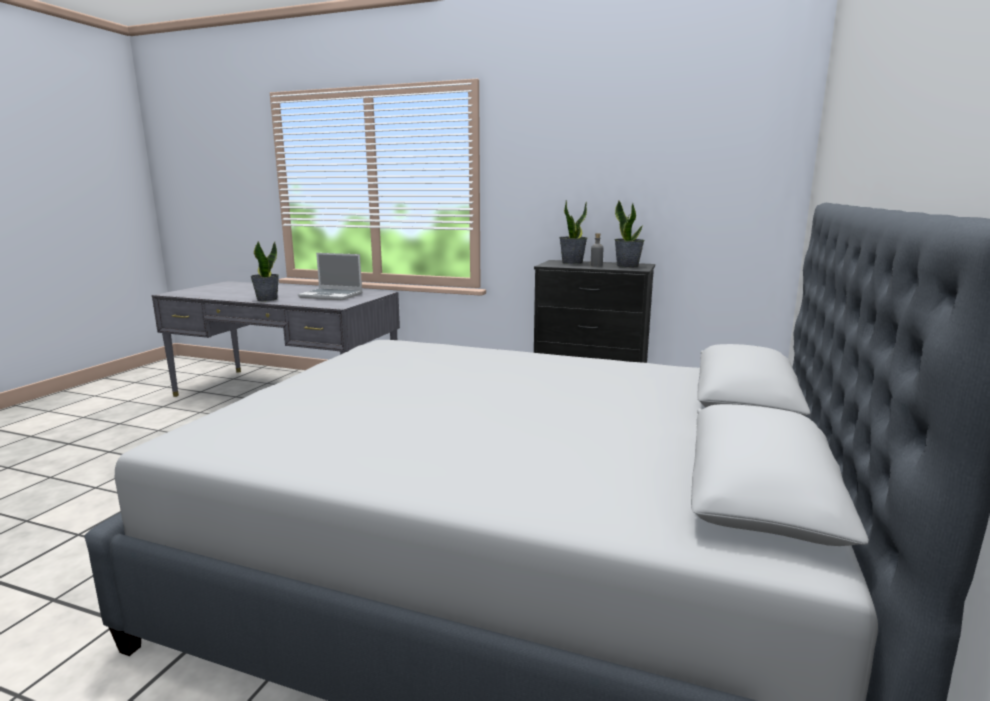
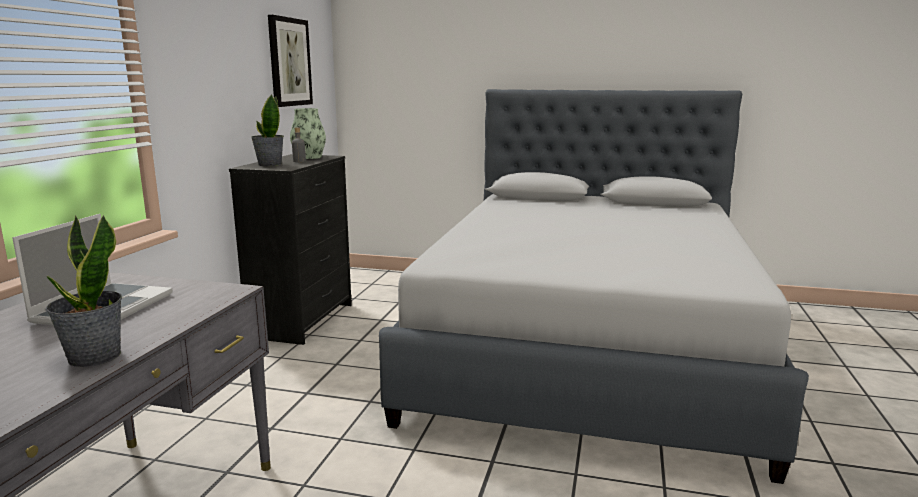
camera: 95 degrees left, 0 degrees up
(627, 266) = (309, 157): potted plant -> vase
(686, 169) = (289, 62): none -> picture

